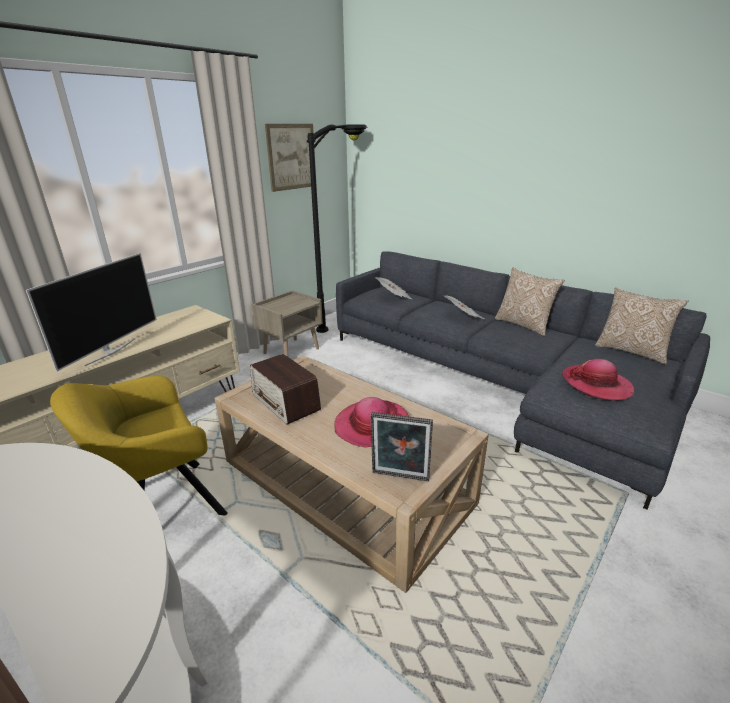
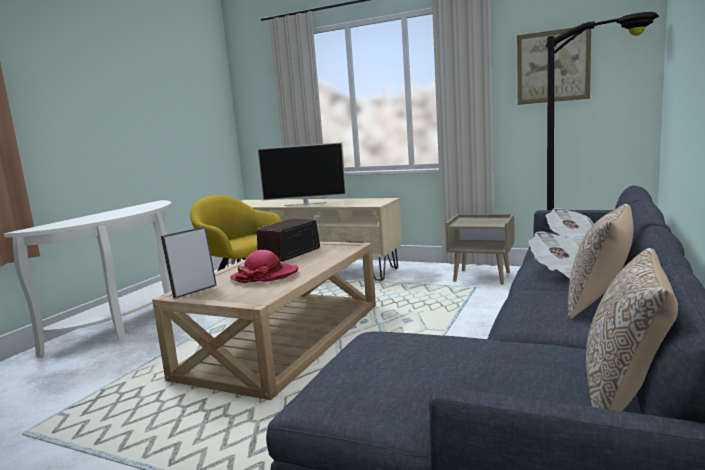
camera: 75 degrees right, 15 degrees down
(400, 478) = (194, 291): picture frame -> picture frame turned 45 degrees clockwise
(596, 385) = (411, 356): hat -> none

